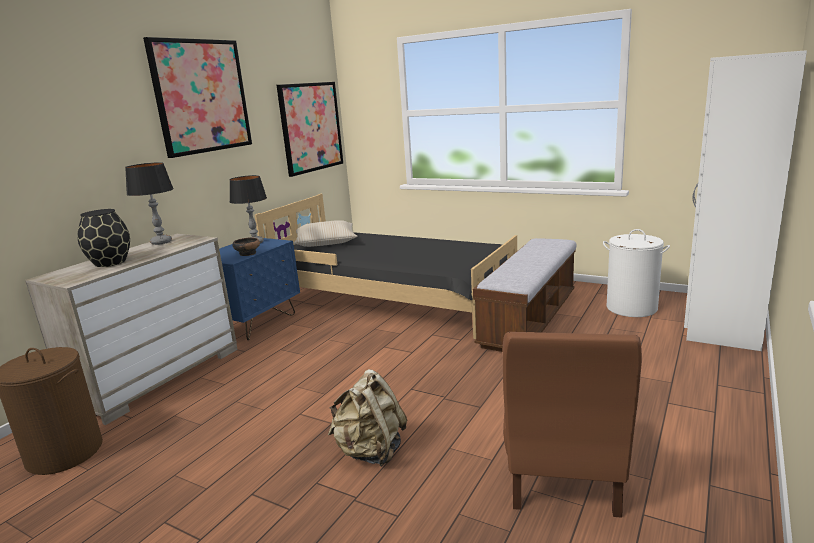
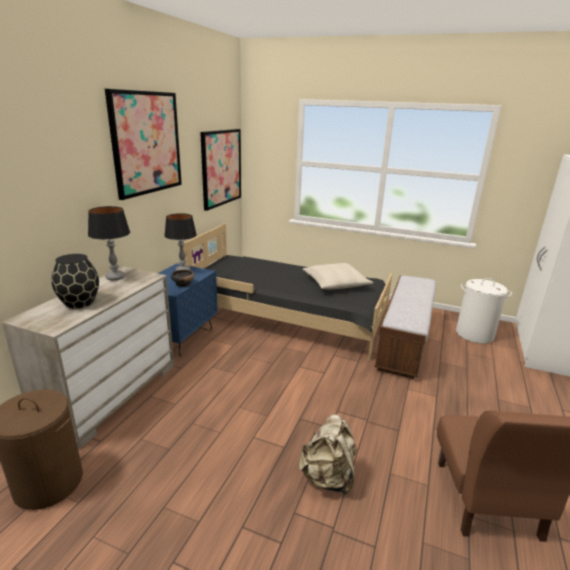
camera: 10 degrees left, 5 degrees up
(325, 242) = (233, 267): beige pillow -> beige pillow (335, 283)

